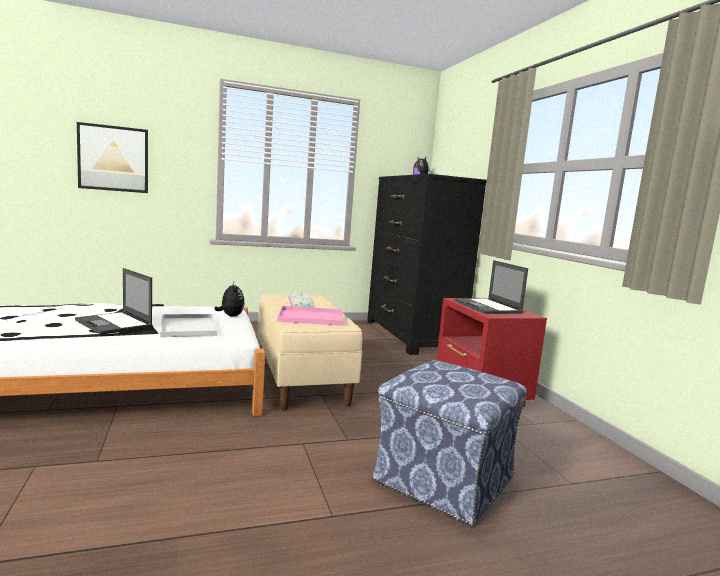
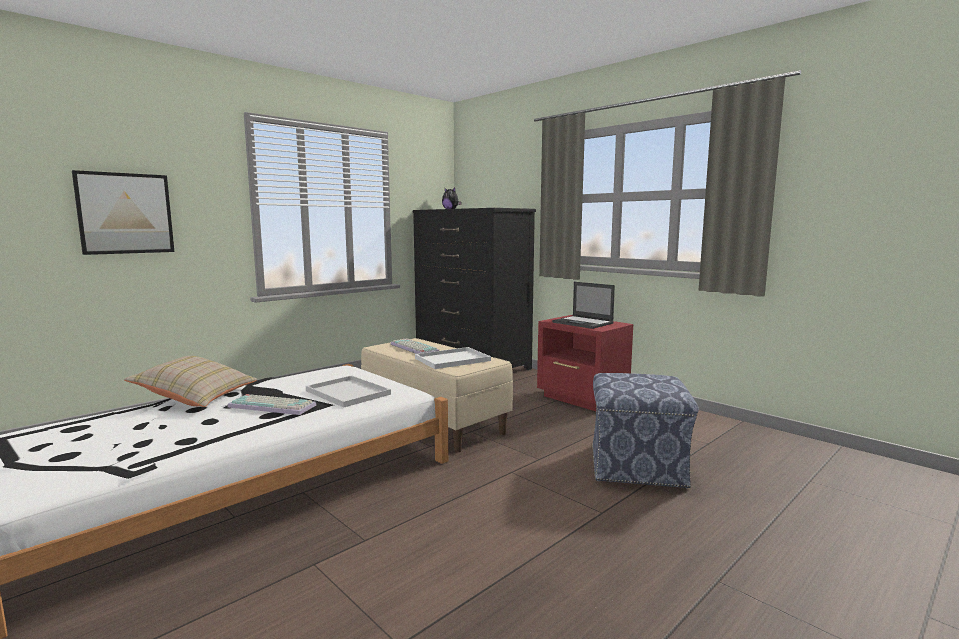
camera: 25 degrees left, 0 degrees up
(84, 307) = (196, 397): none -> beige pillow
(114, 324) = (274, 405): laptop -> keyboard
(230, 316) = (361, 374): plush toy -> none
(312, 317) = (453, 359): pink tray -> white tray

